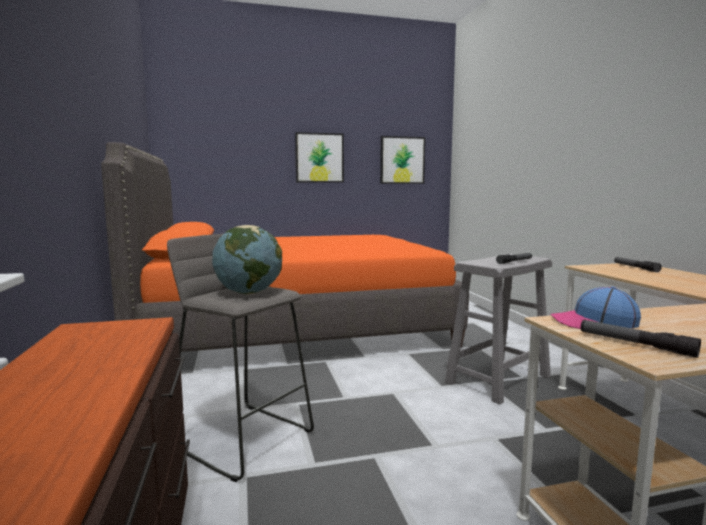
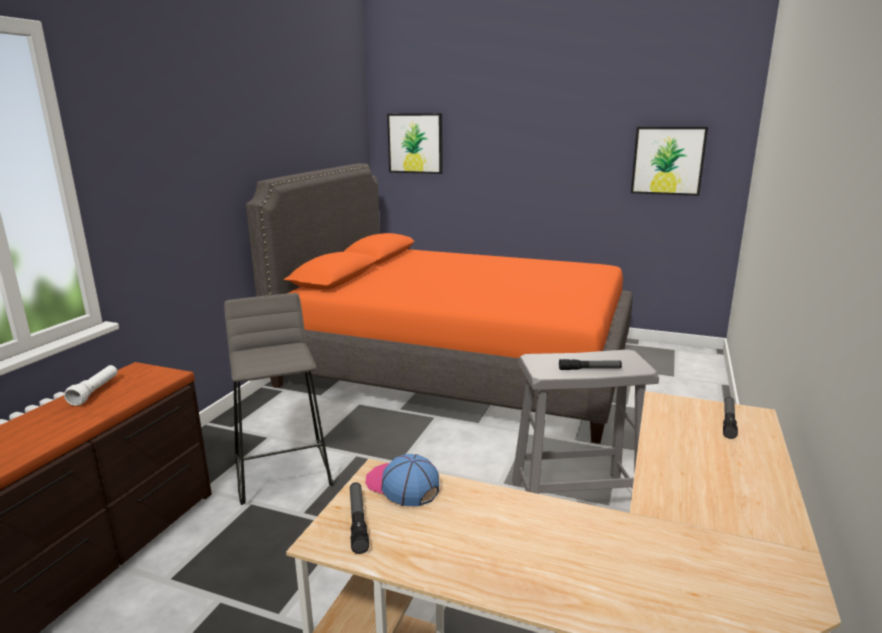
camera: 35 degrees right, 10 degrees up
(62, 353) = (95, 392): none -> white flashlight
(249, 292) = (273, 356): globe -> none
(319, 158) = (549, 157): picture -> picture (415, 143)

